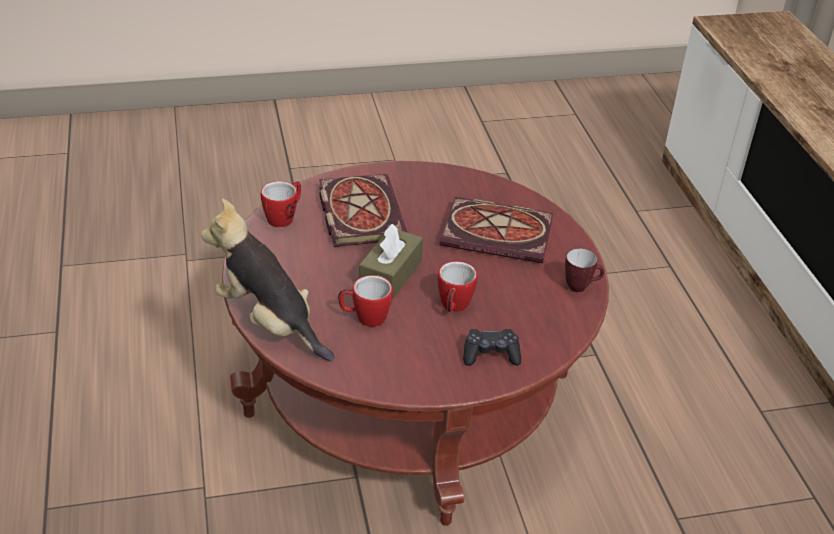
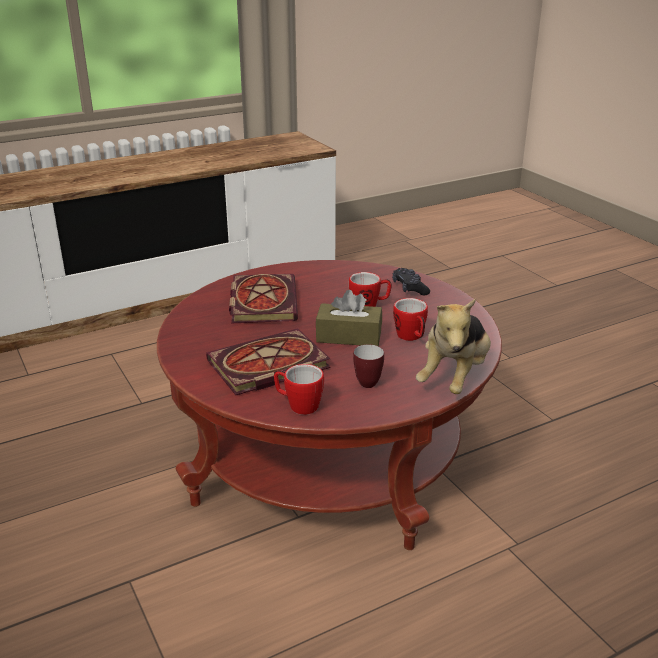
camera: 105 degrees left, 10 degrees down
(581, 287) = (310, 268): mug -> mug (365, 382)

